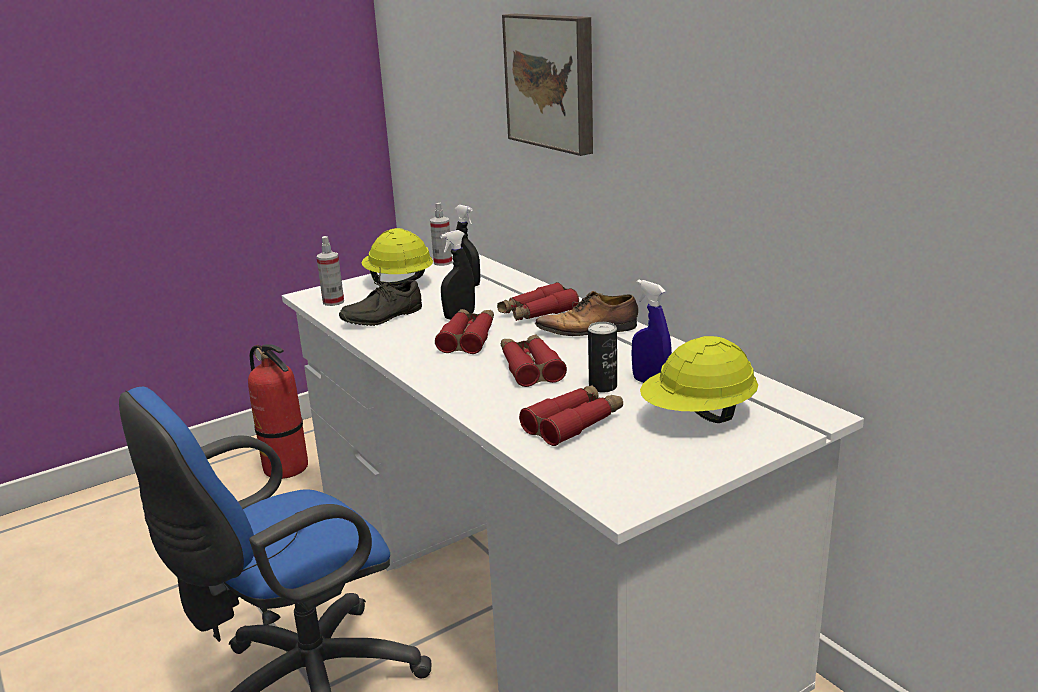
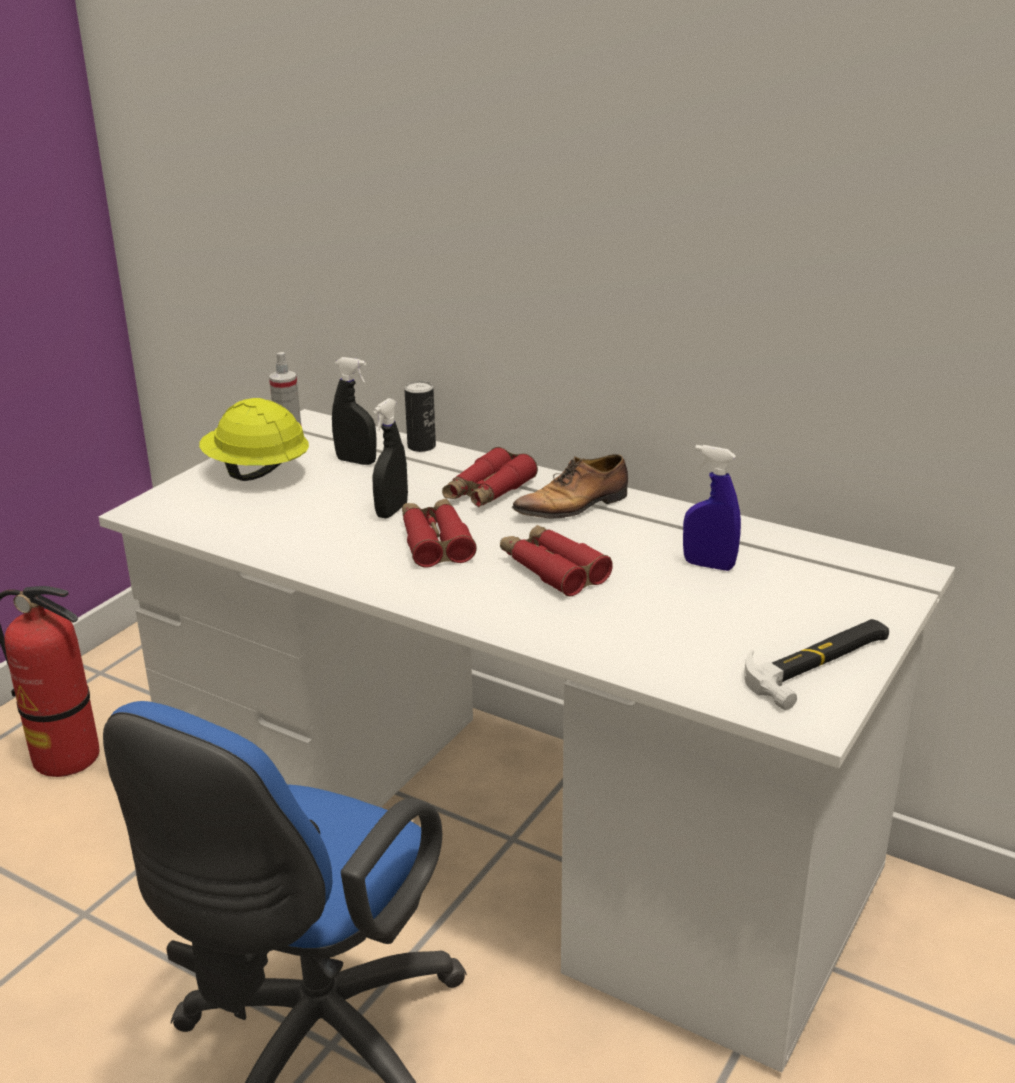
camera: 25 degrees left, 5 degrees up
(333, 302) = (191, 516): spray bottle -> none
(381, 316) = (284, 528): grey shoe -> none
(552, 81) = (464, 184): picture -> none
(573, 423) = (672, 633): red binoculars -> none
(603, 386) = (660, 579): can -> can (421, 446)
(668, 466) = (820, 664): none -> hammer
(698, 416) = (795, 597): yellow hard hat -> none

